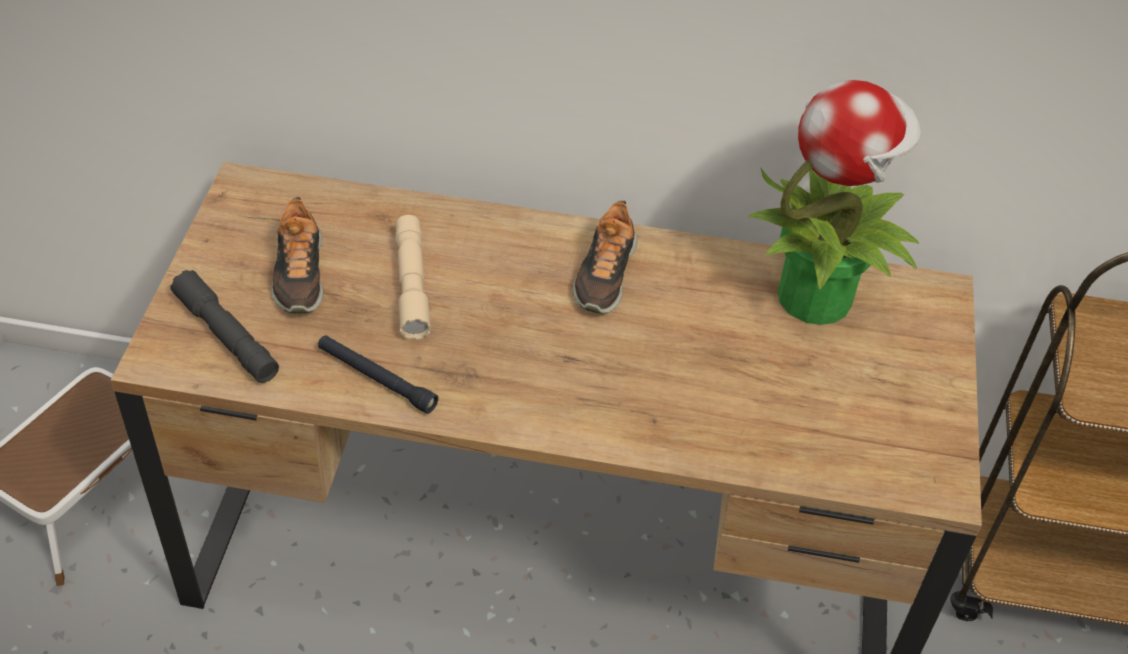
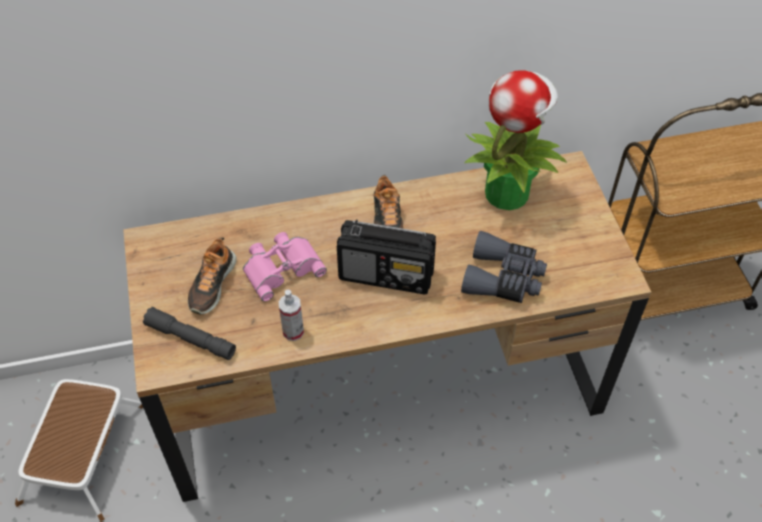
camera: 20 degrees left, 5 degrees up
(299, 274) = (212, 284): shoe -> shoe turned 45 degrees clockwise
(376, 379) = (293, 332): black flashlight -> spray bottle
(412, 285) = (281, 267): beige flashlight -> pink binoculars
(561, 349) = (387, 275): none -> radio
(742, 417) = (503, 278): none -> grey binoculars

